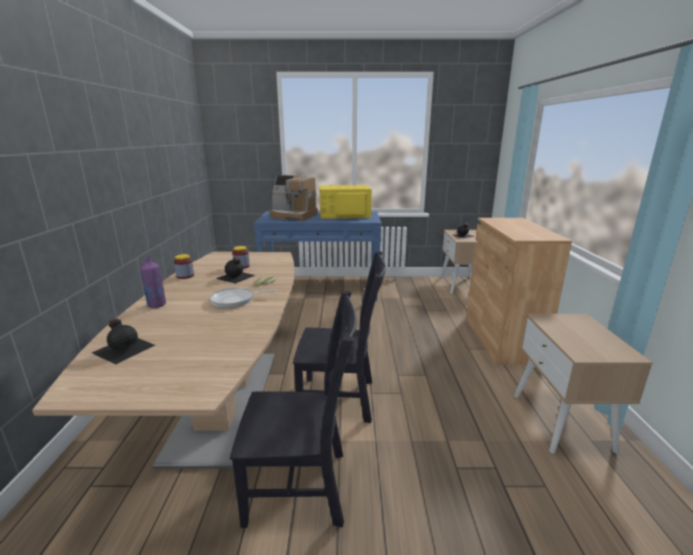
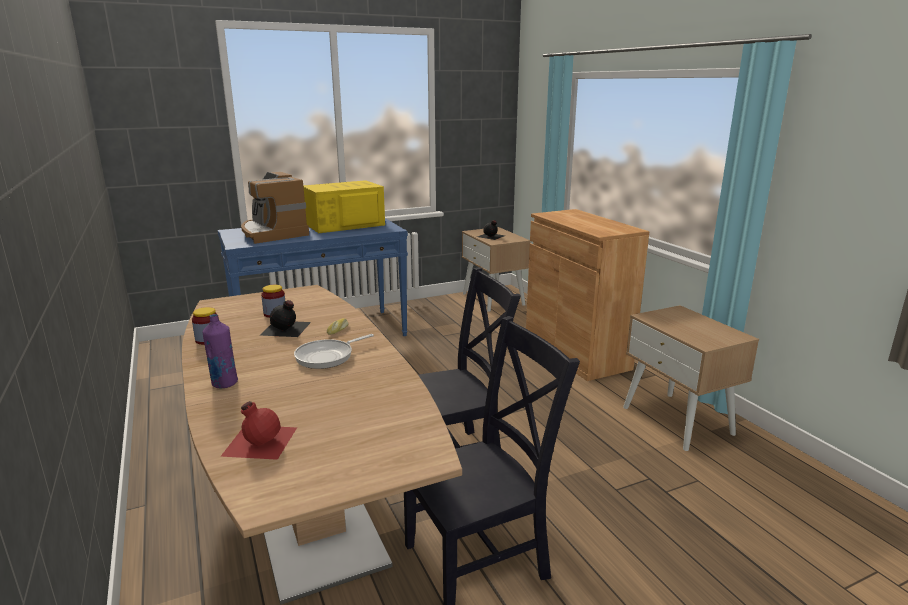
camera: 25 degrees left, 0 degrees up
(124, 348) = (259, 440): black bottle -> red bottle
(293, 216) = (272, 233): coffee machine -> coffee machine turned 60 degrees clockwise

